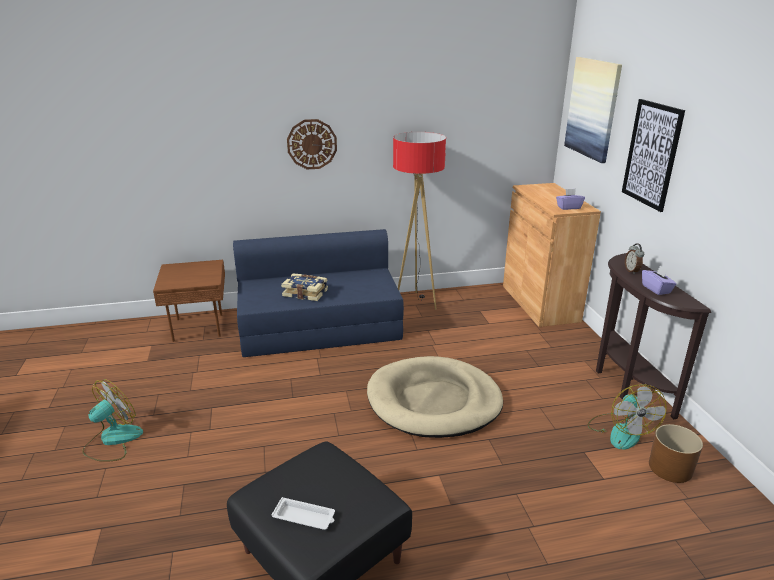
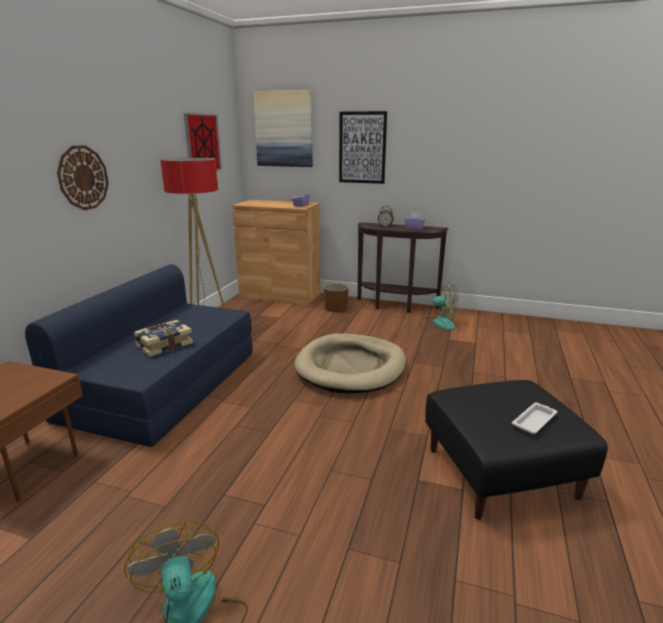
camera: 60 degrees left, 5 degrees down
(482, 116) = (202, 143): none -> picture
(670, 468) = (477, 324): brown planter -> brown planter (336, 307)

